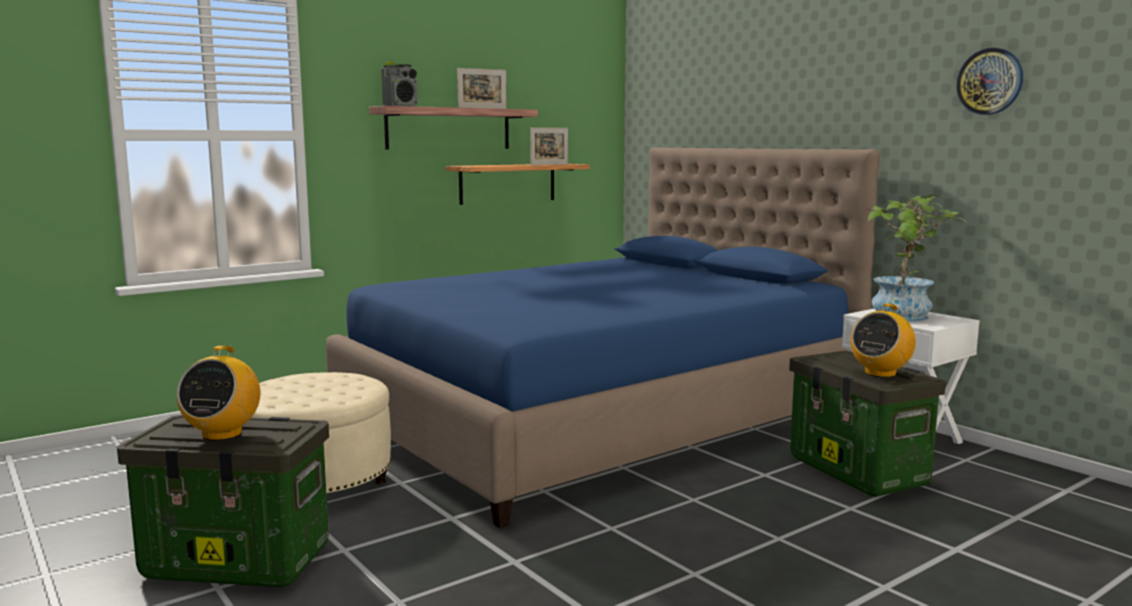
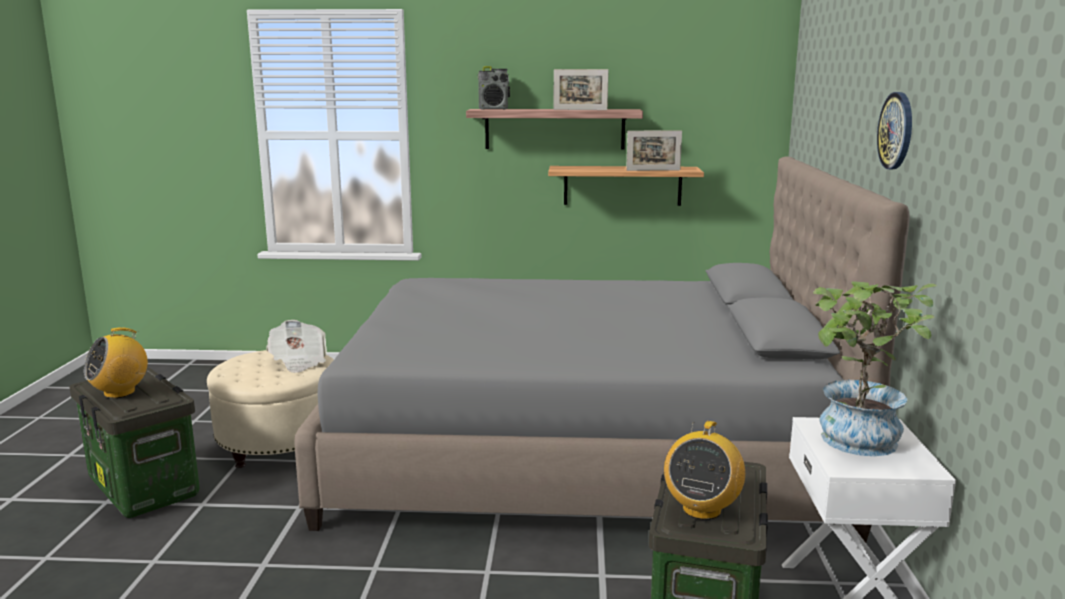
camera: 40 degrees right, 5 degrees up
(334, 380) = (298, 362): none -> newspaper
(601, 417) = (582, 452): blue bed -> grey bed
(880, 373) = (701, 509): radio -> radio turned 60 degrees counterclockwise
(990, 81) = (1010, 125): wall clock -> wall clock (896, 131)

